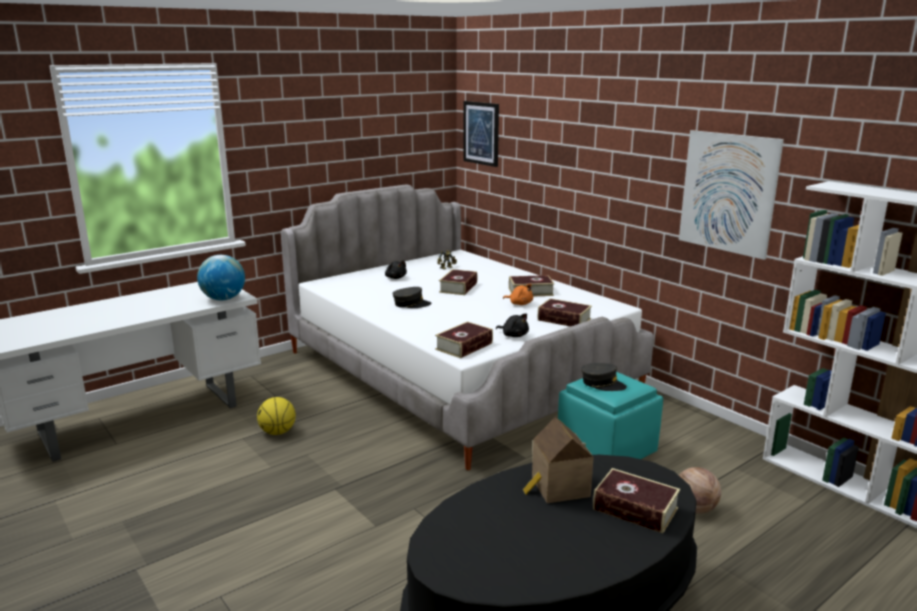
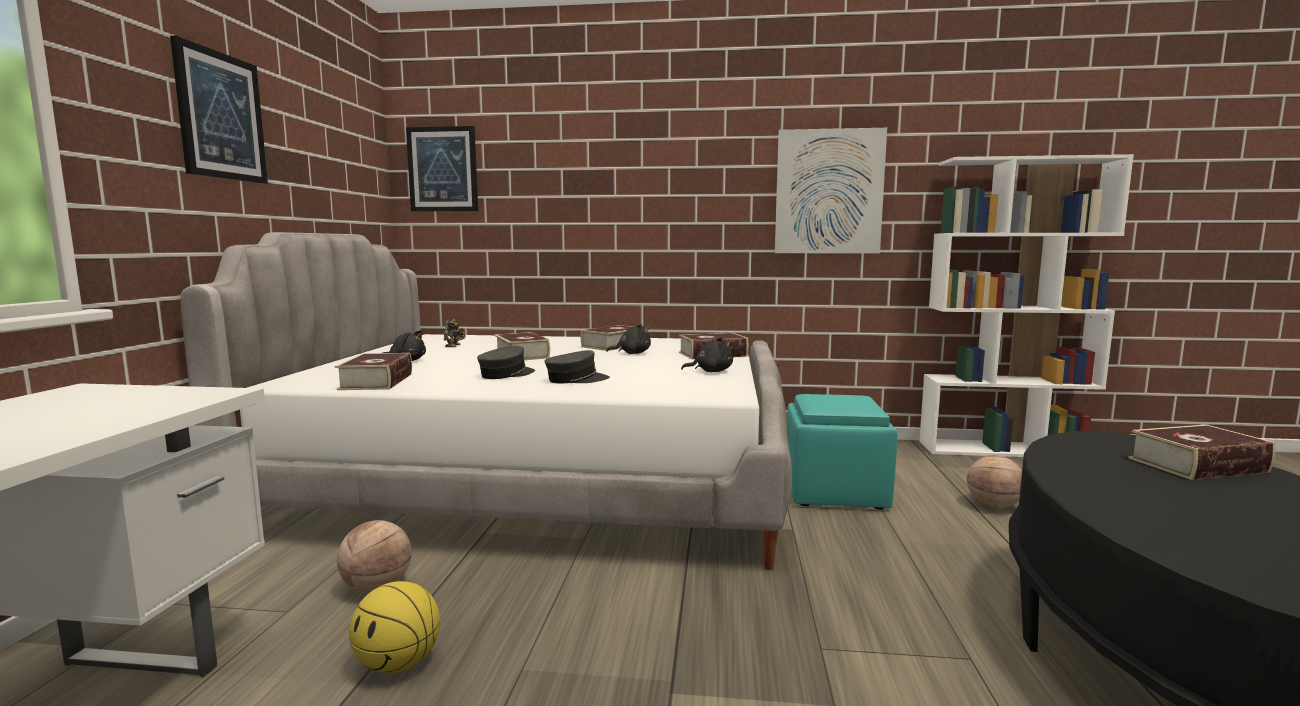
camera: 45 degrees left, 10 degrees down
(223, 299) = (177, 401): globe -> none
(311, 399) = (377, 587): none -> basketball
(314, 132) = (220, 116): none -> picture
(464, 346) = (694, 388): book -> book (376, 381)
(519, 303) = (632, 353): orange plush toy -> black plush toy
(557, 488) = (1118, 477): toy house -> none
(602, 384) = (837, 402): grey cap -> grey cap (576, 379)

